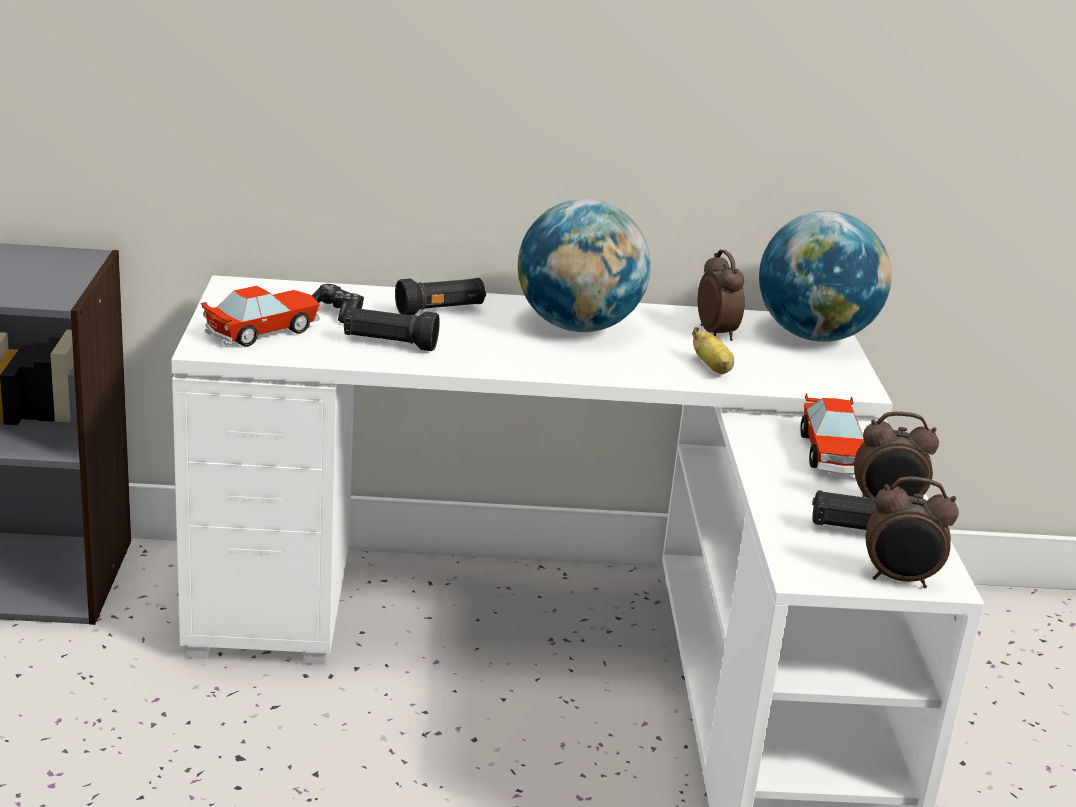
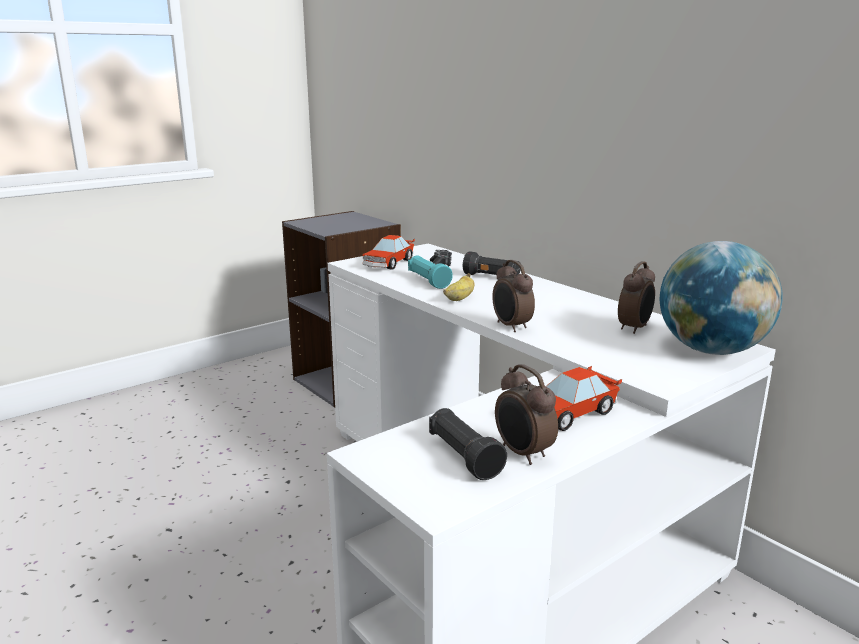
camera: 55 degrees right, 5 degrees down
(263, 331) = (388, 263): toy car -> toy car turned 105 degrees clockwise
(389, 344) = (428, 281): black flashlight -> turquoise flashlight
(577, 327) = (548, 301): globe -> none
(712, 368) = (579, 341): banana -> banana (459, 299)
(900, 579) = (413, 489): alarm clock -> alarm clock (511, 326)

